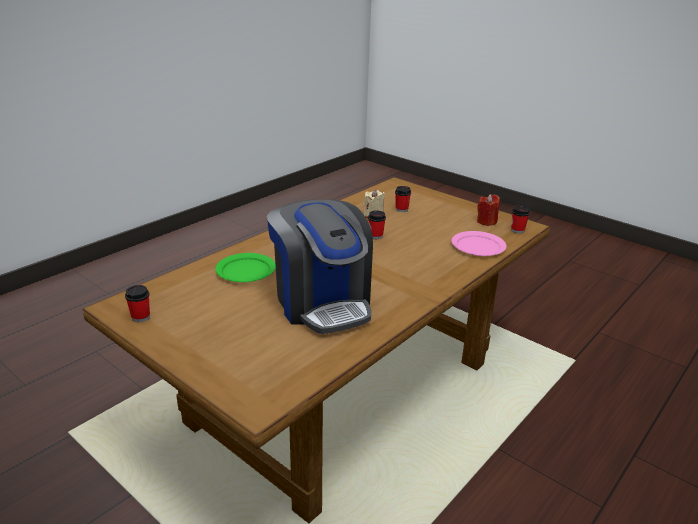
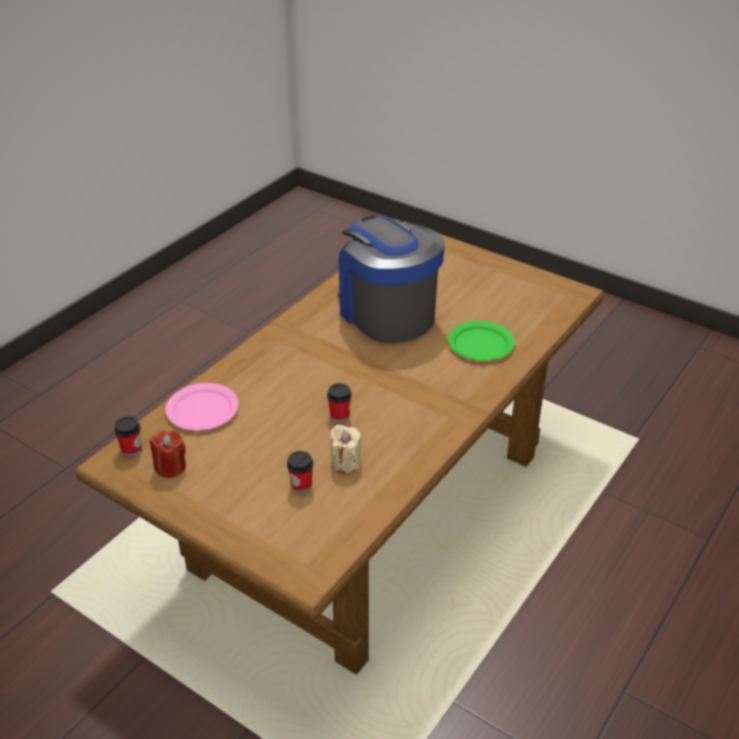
camera: 175 degrees right, 10 degrees up
(140, 317) = (544, 285): cup -> none

